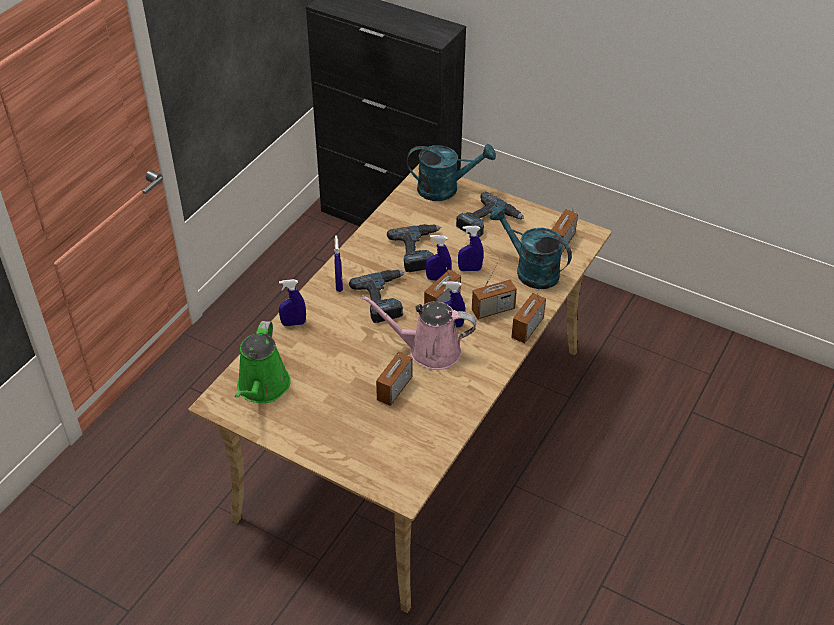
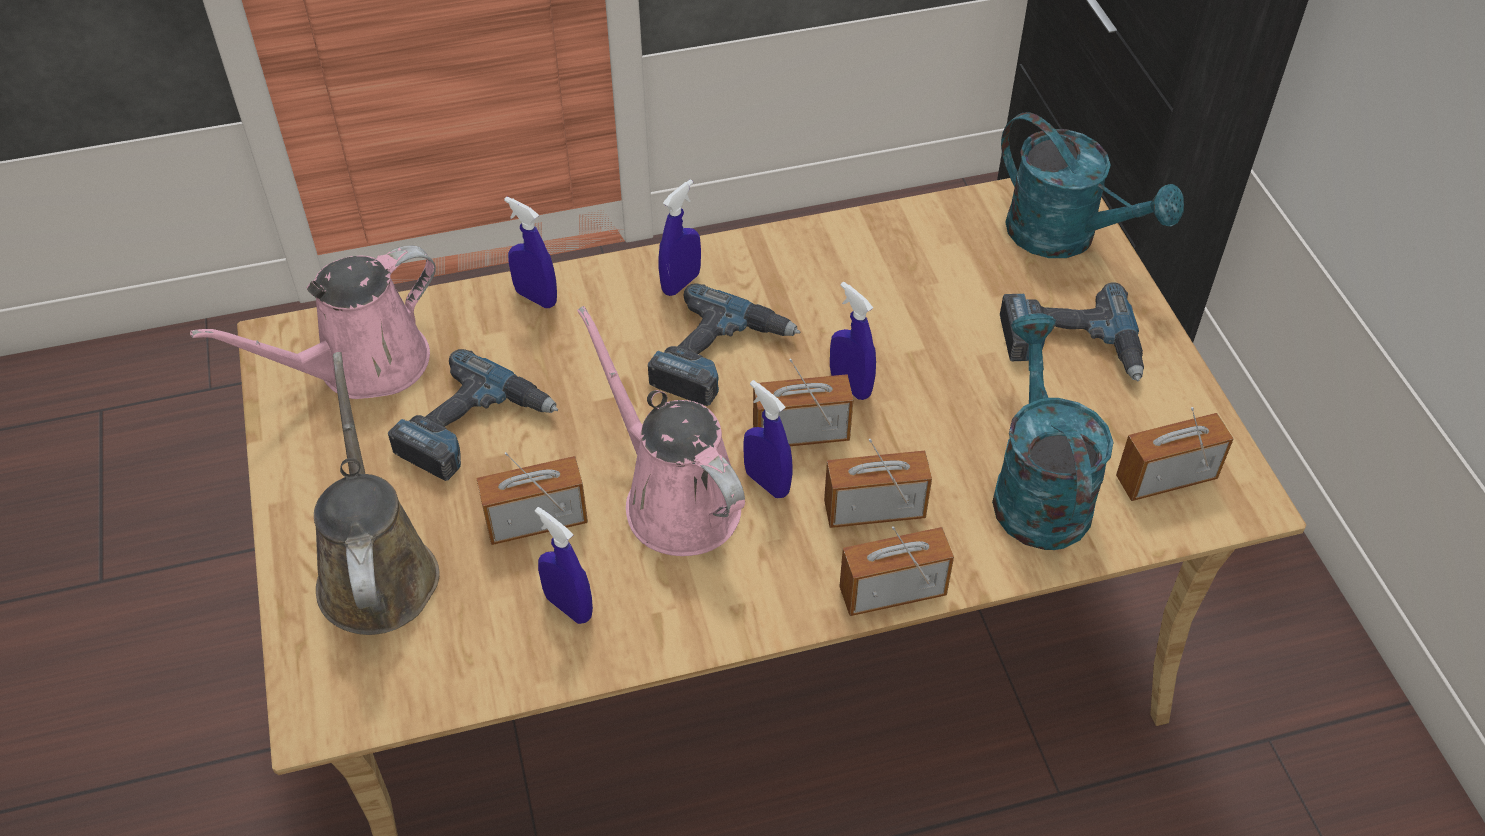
camera: 45 degrees right, 5 degrees up
(262, 388) = (363, 366): green watering can -> pink watering can
(362, 442) = (376, 570): none -> brown watering can
(419, 251) = (881, 314): power drill -> power drill (473, 428)
(470, 269) = (927, 407): blue spray bottle -> blue spray bottle (568, 607)
(493, 310) = (874, 510): radio -> radio turned 150 degrees clockwise

